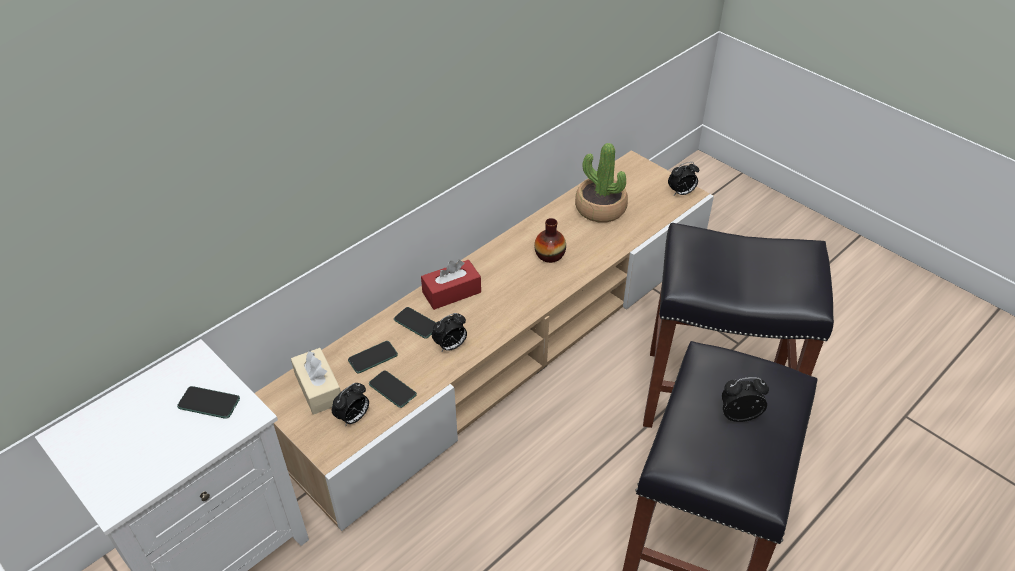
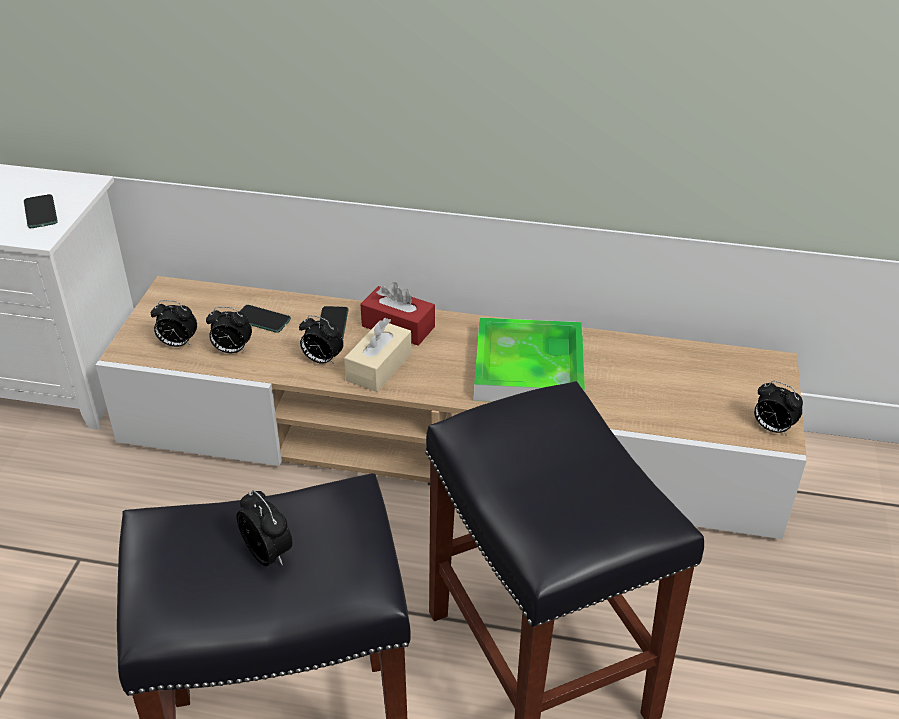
camera: 55 degrees right, 5 degrees down
(318, 388) = (197, 307): beige tissue box -> beige tissue box (379, 367)
(392, 389) = (231, 350): phone -> alarm clock
(549, 255) = (528, 368): vase -> tray
(600, 208) = (654, 373): potted plant -> none

